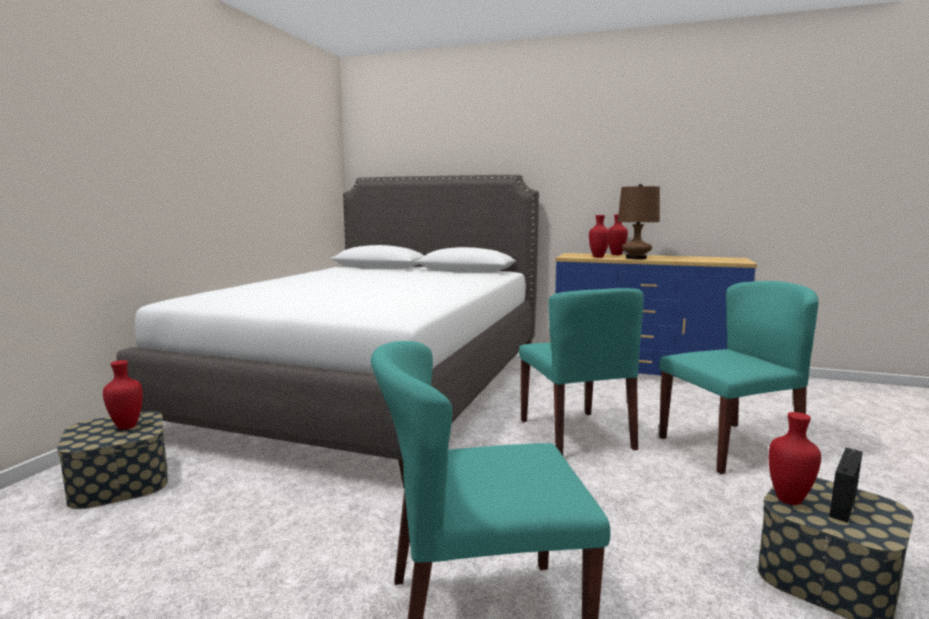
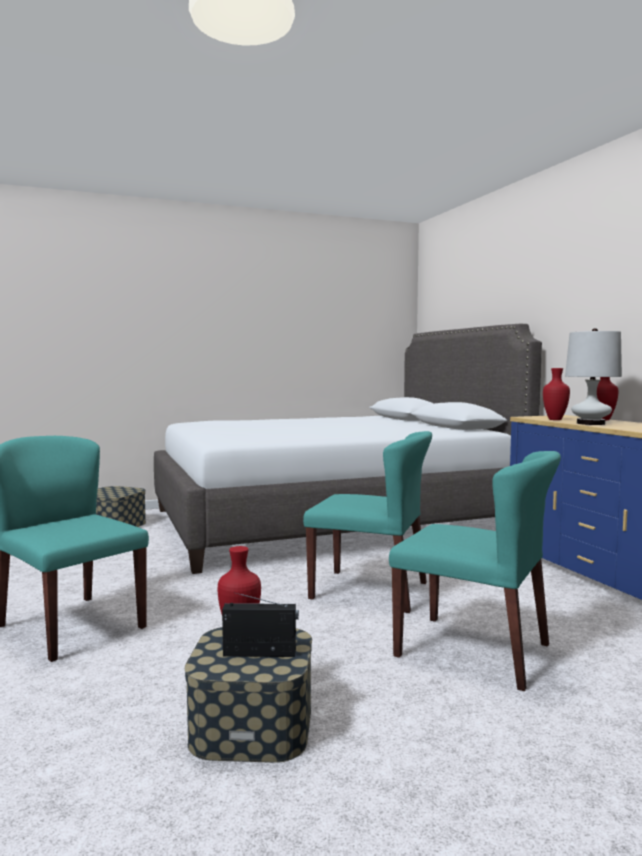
camera: 50 degrees right, 5 degrees down
(128, 426) = (119, 492): red vase -> none
(576, 434) = (370, 590): turquoise chair -> turquoise chair turned 105 degrees counterclockwise
(636, 258) = (590, 423): brown table lamp -> white table lamp

